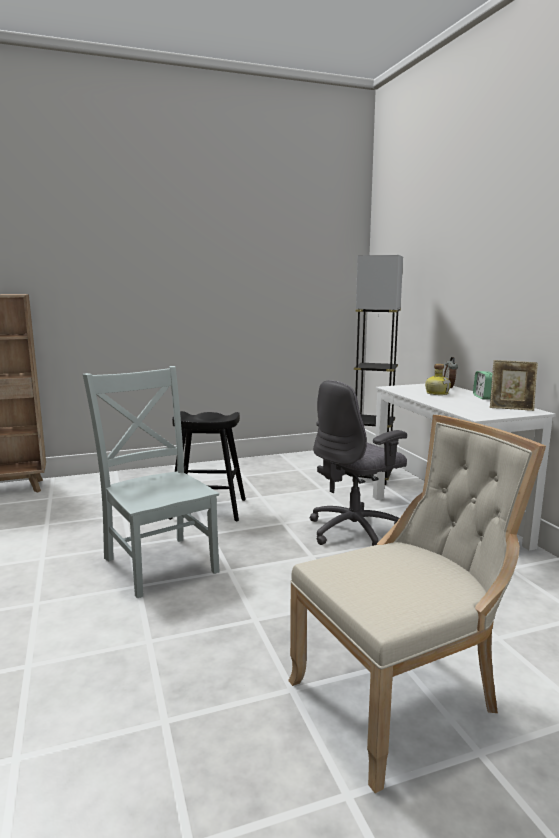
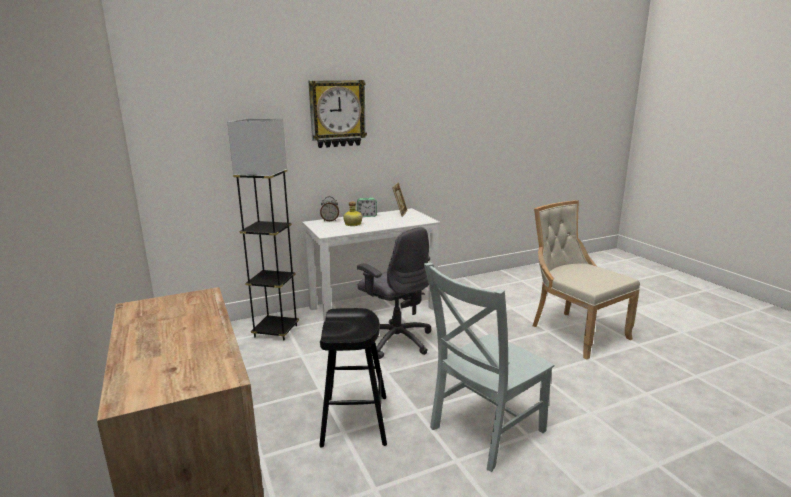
camera: 95 degrees left, 5 degrees up
(489, 252) = (337, 113): none -> wall clock

